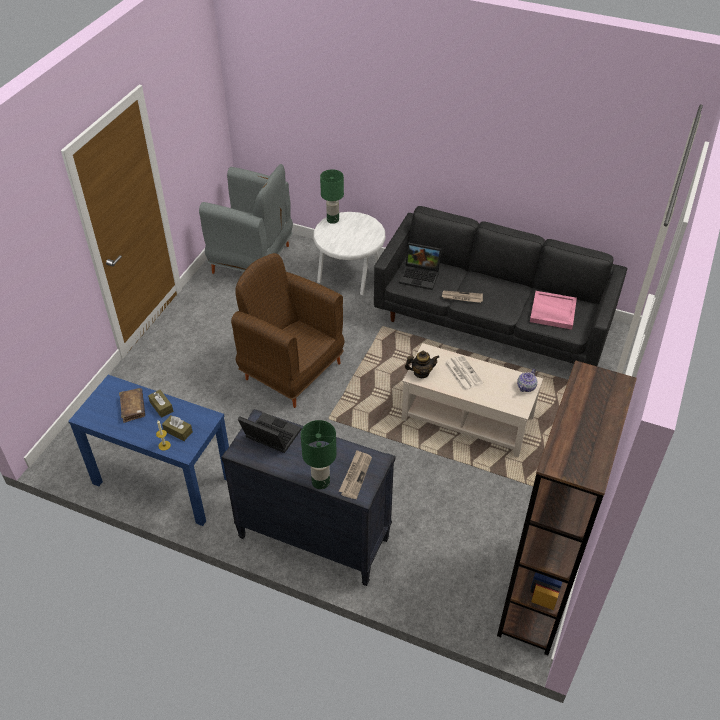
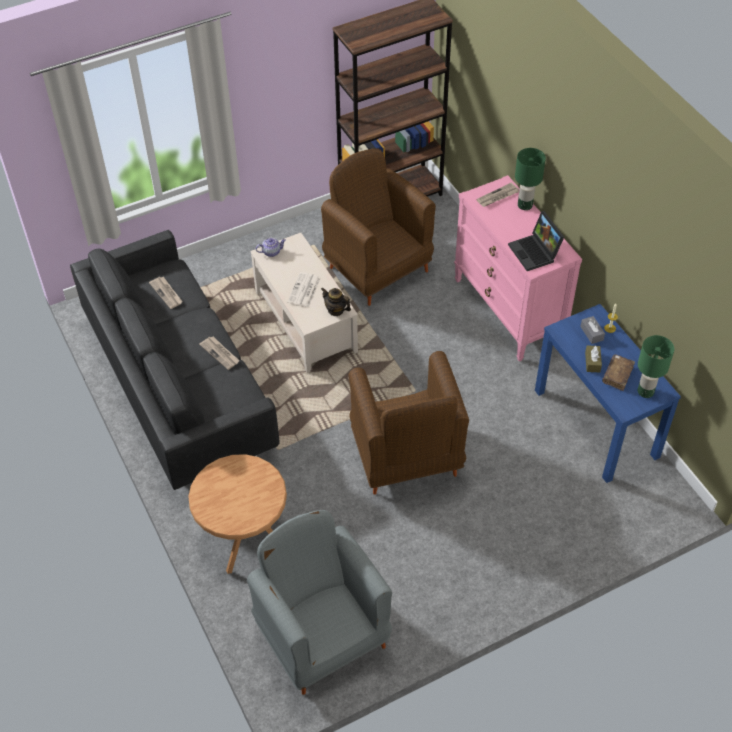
camera: 140 degrees left, 5 degrees up
(178, 431) = (591, 333): brown tissue box -> grey tissue box
(313, 538) = (508, 311): black dresser -> pink dresser
(333, 220) = (234, 524): green table lamp -> green table lamp (645, 392)
(350, 276) = (243, 534): white side table -> brown side table
(421, 276) = (227, 399): laptop -> none
(465, 503) = (377, 268): none -> brown armchair
(552, 312) = (167, 293): pink tray -> newspaper

